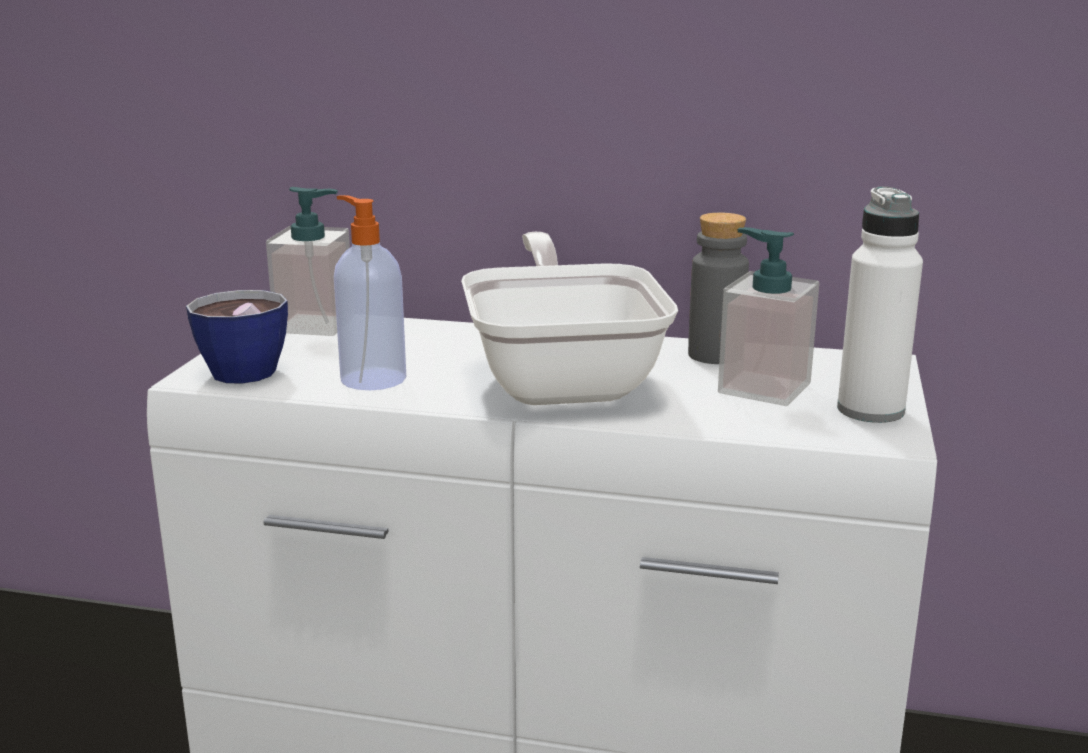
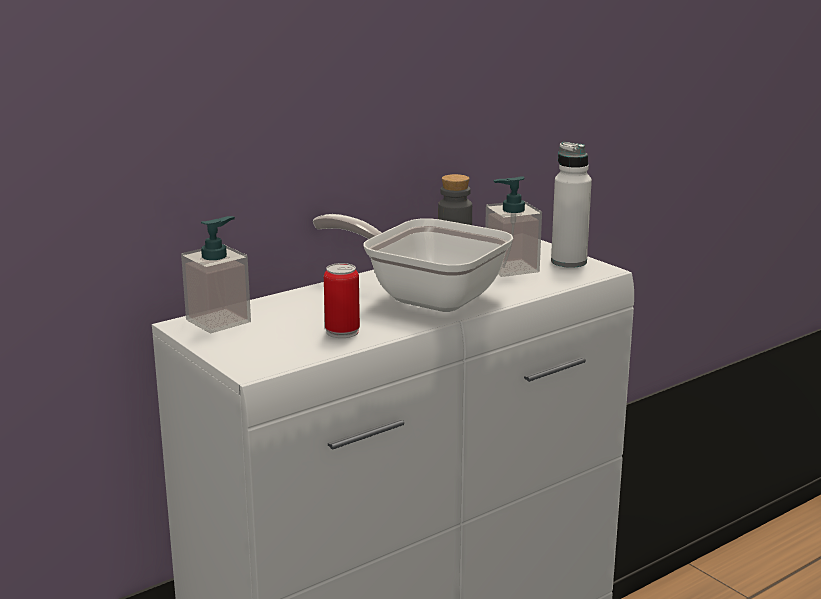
camera: 50 degrees left, 0 degrees up
(240, 368) = (258, 356): cup -> none
(371, 378) = (342, 332): soap dispenser -> can

